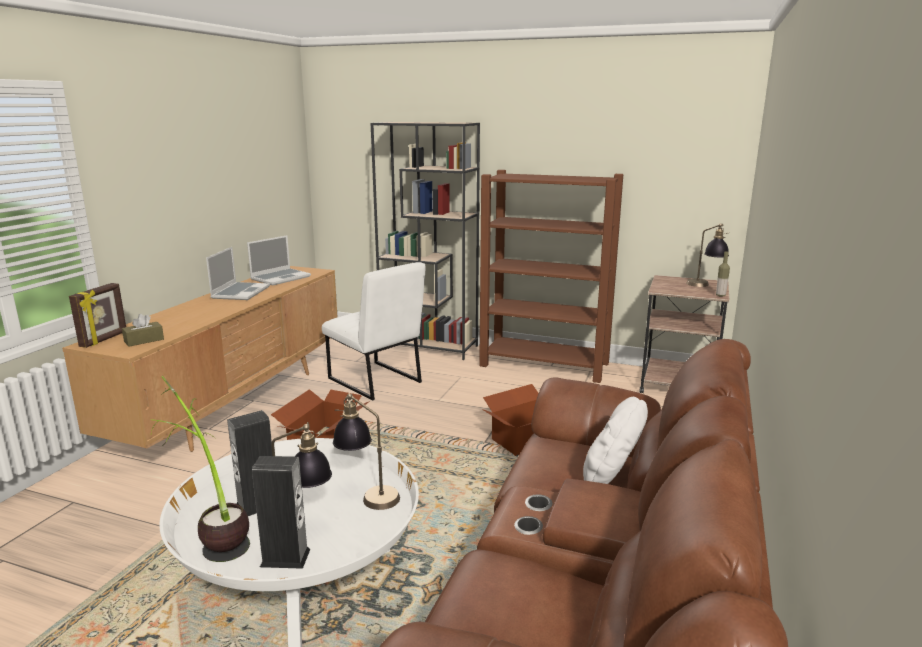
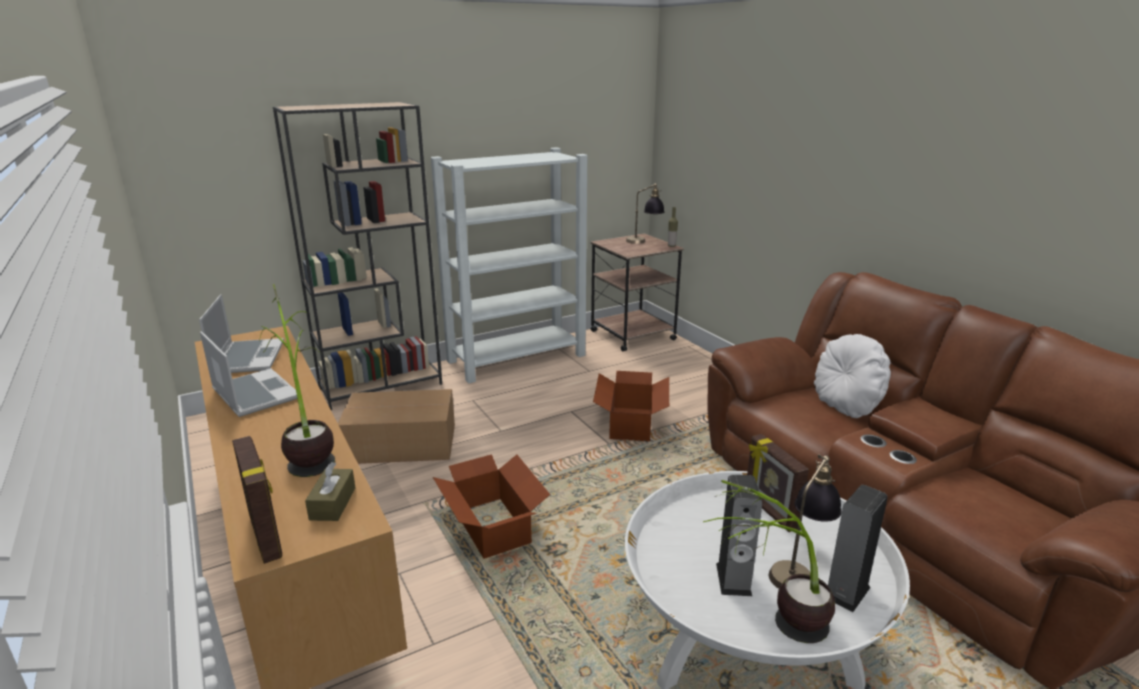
camera: 50 degrees left, 5 degrees up
(194, 319) = (308, 449): none -> potted plant
(368, 494) = (769, 511): table lamp -> picture frame
(375, 381) = (403, 444): white chair -> cardboard box
(544, 364) = (516, 358): brown bookcase -> white bookcase

